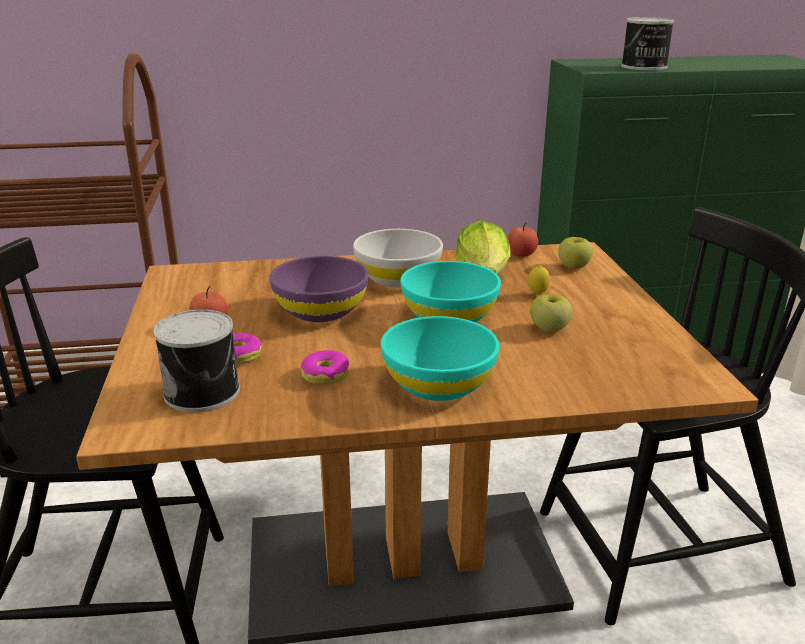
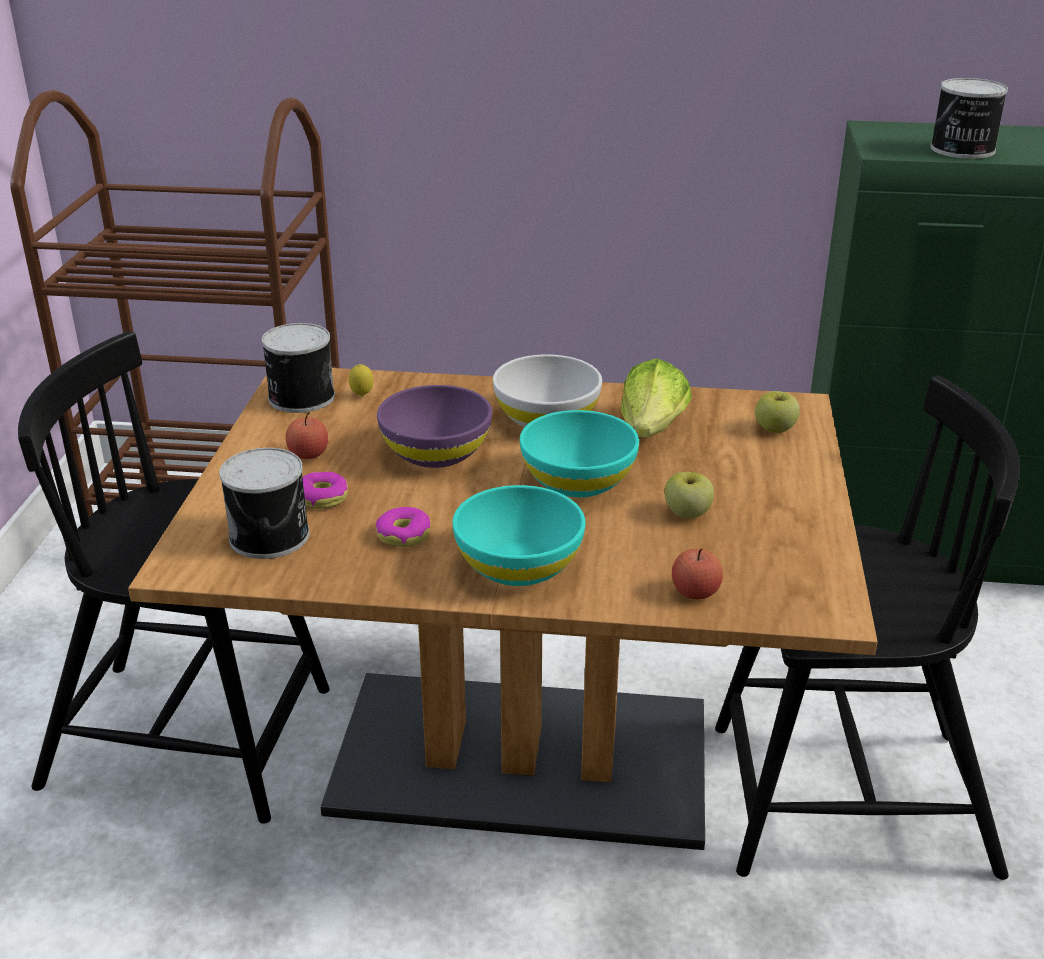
camera: 15 degrees right, 5 degrees up
(183, 285) = (300, 397): none -> can
(521, 254) = (719, 402): apple -> apple (695, 592)
(537, 294) = (703, 464): lemon -> lemon (362, 396)

